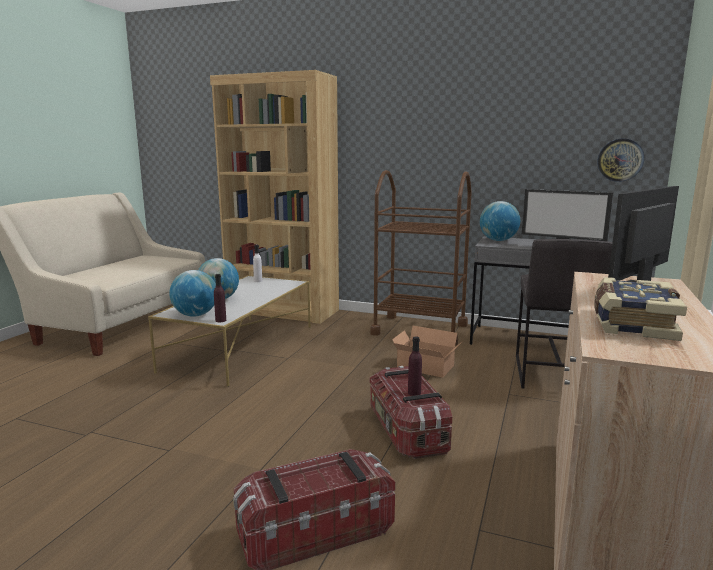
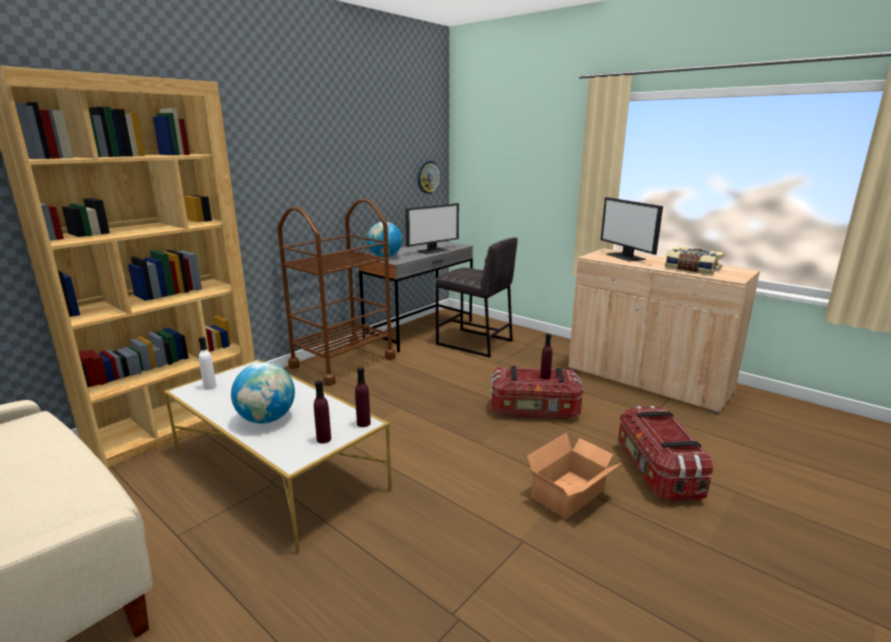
camera: 70 degrees left, 5 degrees up
(195, 315) = (324, 439): globe -> purple bottle
(426, 368) = (430, 379): cardboard box -> cardboard box (571, 494)

